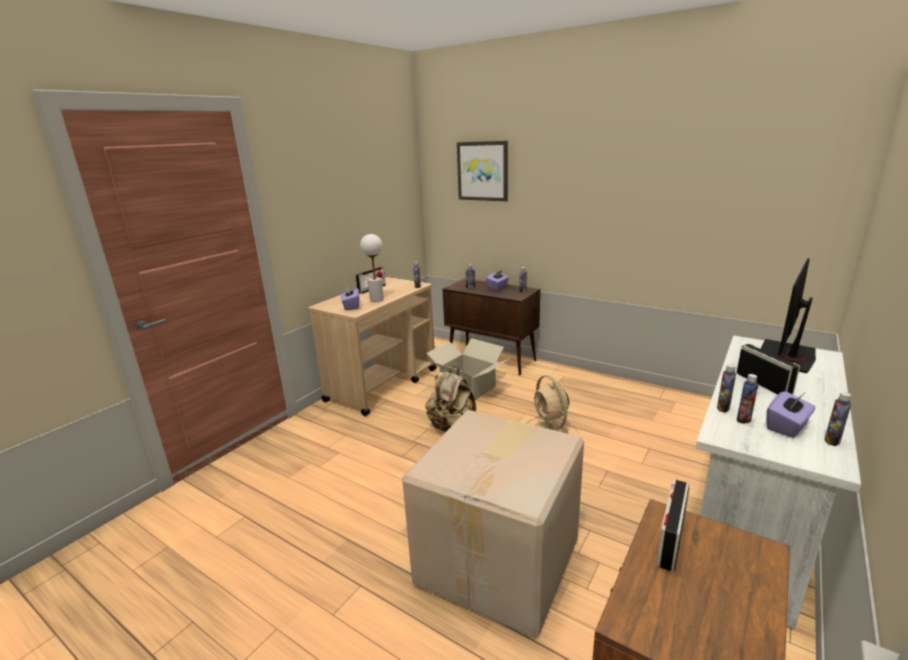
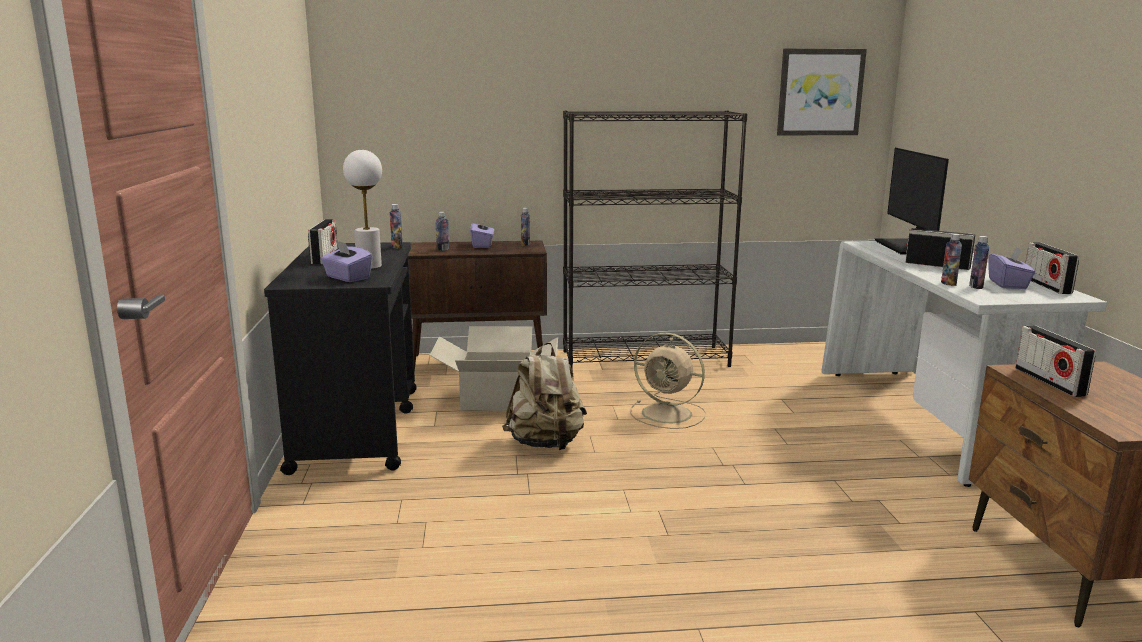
camera: 40 degrees left, 5 degrees down
(383, 384) = (358, 428): beige cart -> black cart
(483, 171) = (437, 67): picture -> picture (820, 92)
(500, 560) = (799, 537): cardboard box -> none
(596, 384) = (646, 358): none -> black bookcase
(832, 440) = (1046, 285): bottle -> radio

